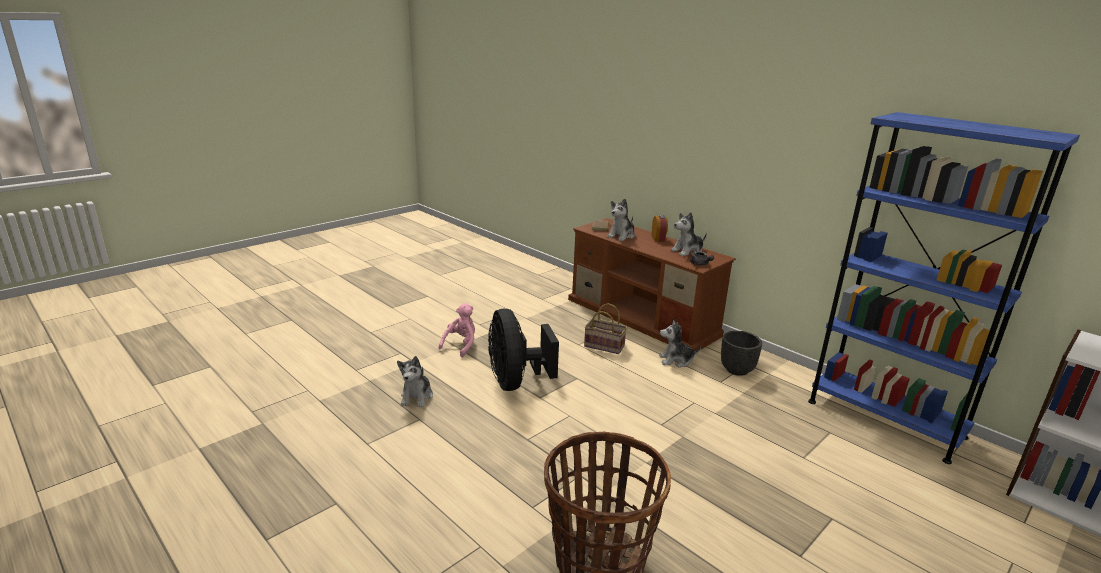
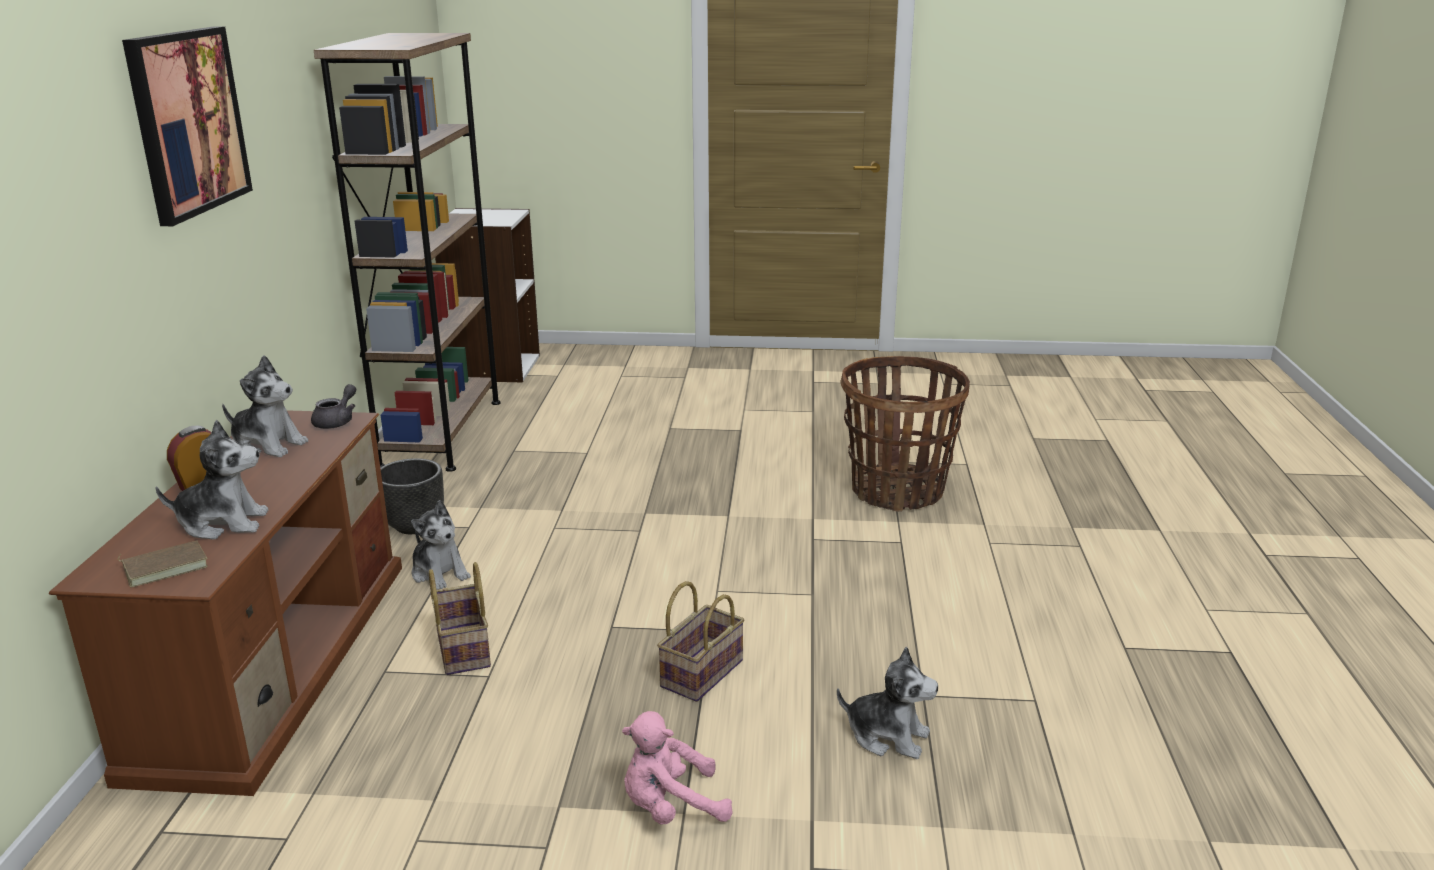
camera: 130 degrees left, 0 degrees up
(417, 397) = (887, 736): plush toy -> plush toy turned 60 degrees clockwise
(516, 381) = (701, 672): black fan -> basket
(749, 114) = (187, 122): none -> picture
(884, 419) = (441, 433): blue bookcase -> brown bookcase

